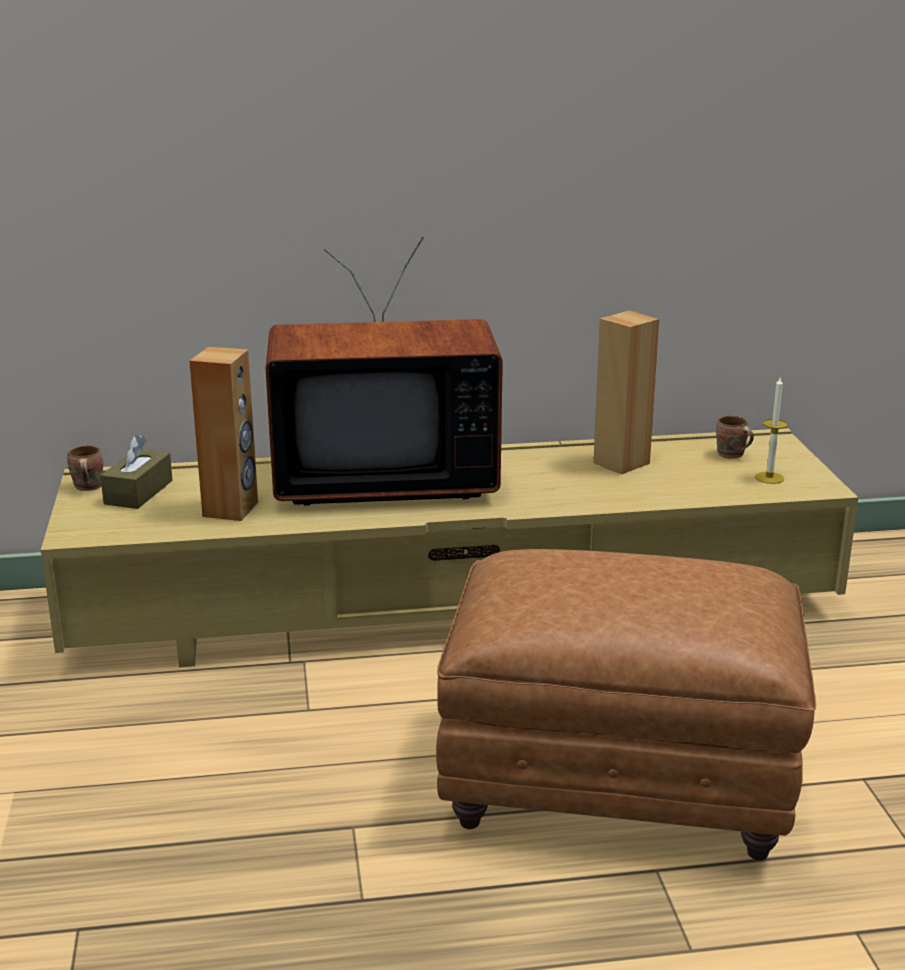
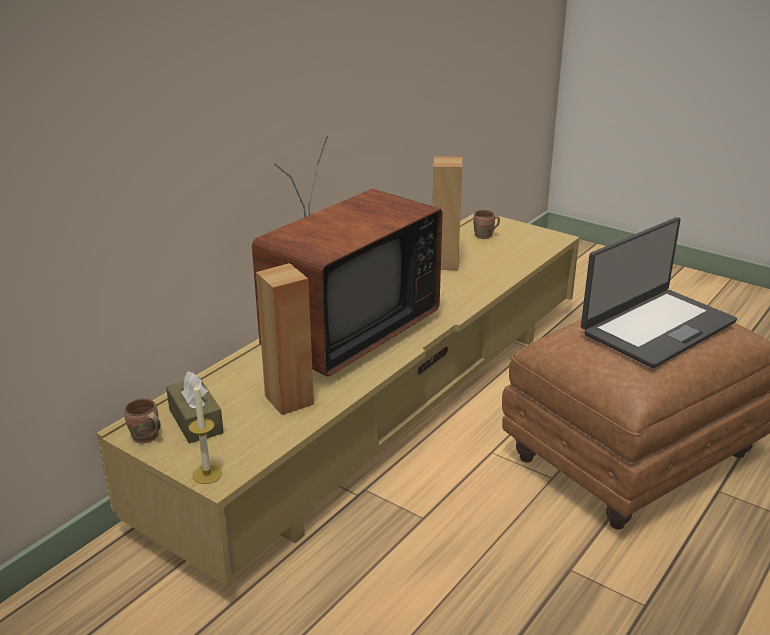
camera: 45 degrees left, 5 degrees up
(638, 585) = (656, 327): none -> laptop
(769, 478) = (525, 242): candle -> candle (207, 474)

